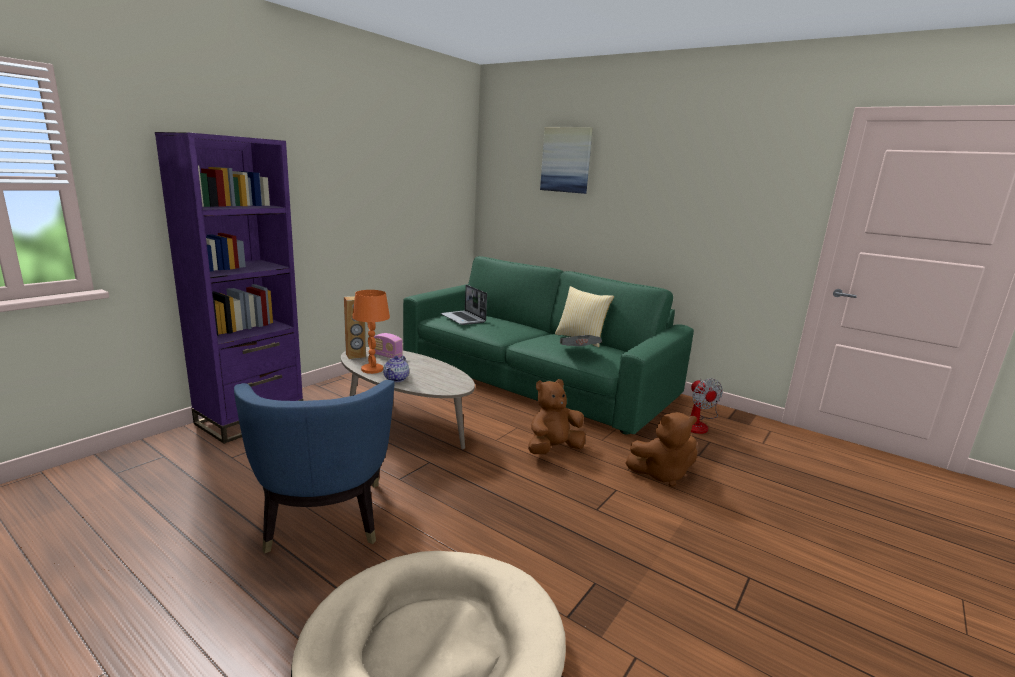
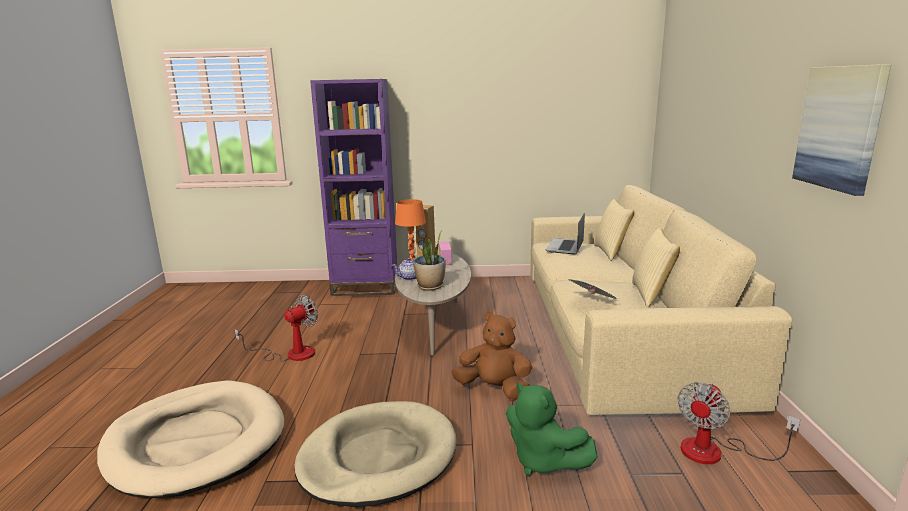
camera: 55 degrees right, 0 degrees up
(325, 517) = (291, 354): blue armchair -> fan
(435, 380) = (430, 286): none -> potted plant
(491, 316) = (611, 252): none -> pillow
(535, 377) = (617, 330): green sofa -> beige sofa
(566, 160) = (713, 68): picture -> picture (840, 127)
(592, 537) = (378, 457): none -> beige dog bed
(661, 474) = (543, 461): brown plush toy -> green plush toy

